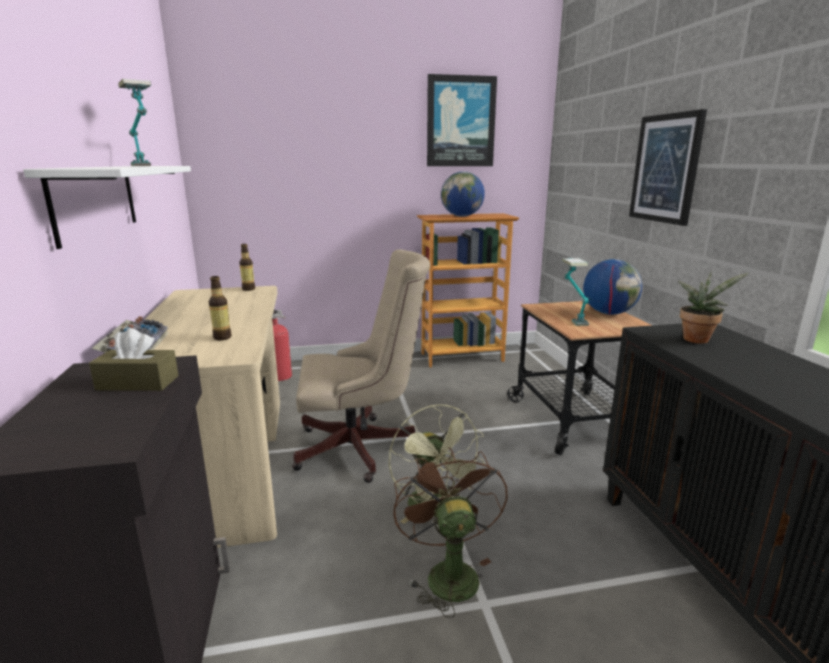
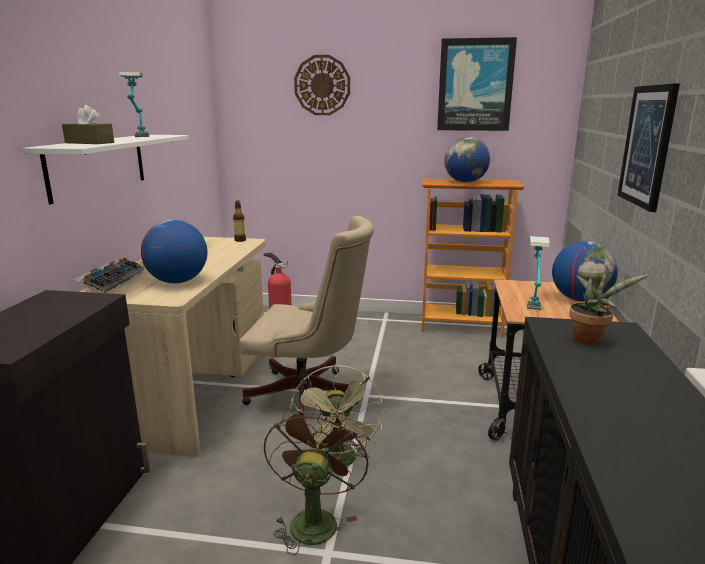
camera: 20 degrees right, 0 degrees up
(138, 383) = (67, 310): brown tissue box -> brown tissue box (89, 143)
(222, 337) = (177, 281): bottle -> globe
(306, 119) = (322, 85): none -> wall clock

